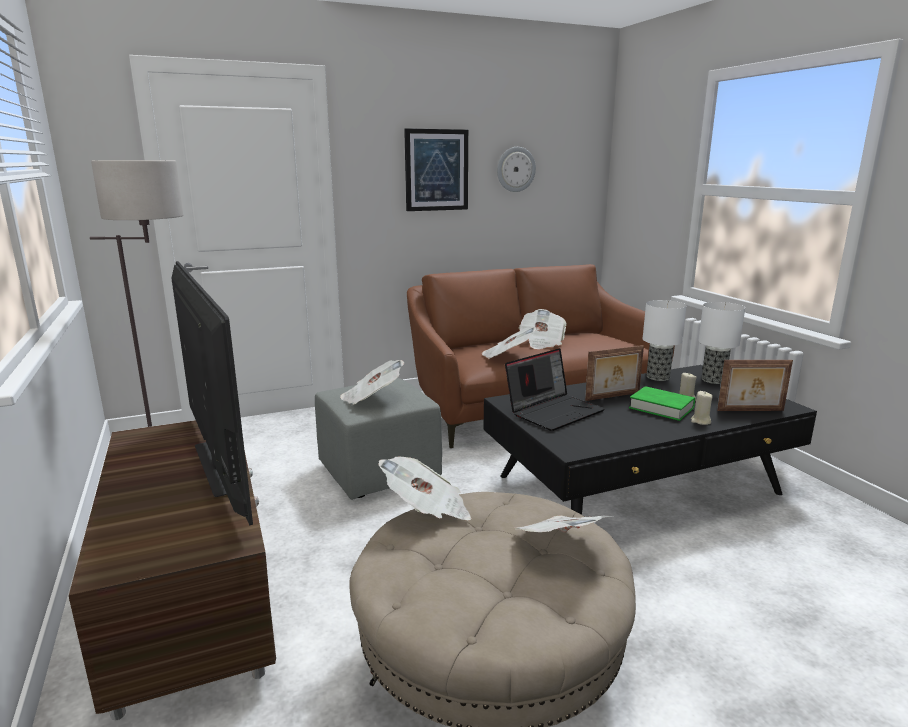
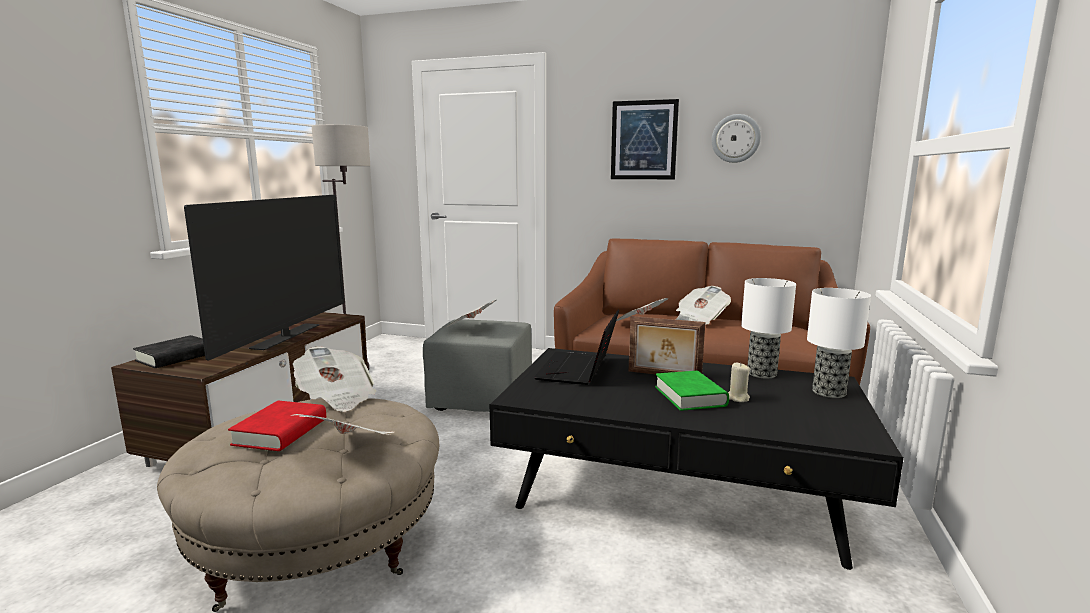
camera: 40 degrees right, 5 degrees down
(137, 544) = (175, 357): none -> black book
(470, 562) = (280, 432): none -> red book
(554, 411) = (578, 370): laptop -> laptop turned 105 degrees clockwise
(700, 421) = (703, 418): beige candle -> none
(751, 411) = (796, 429): picture frame -> none

